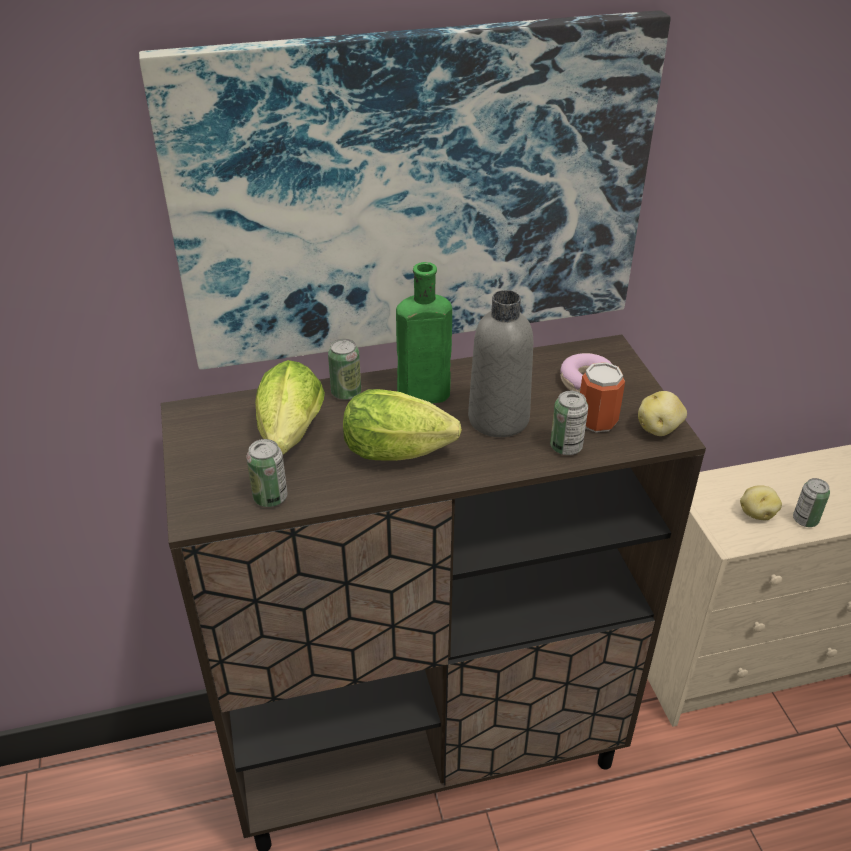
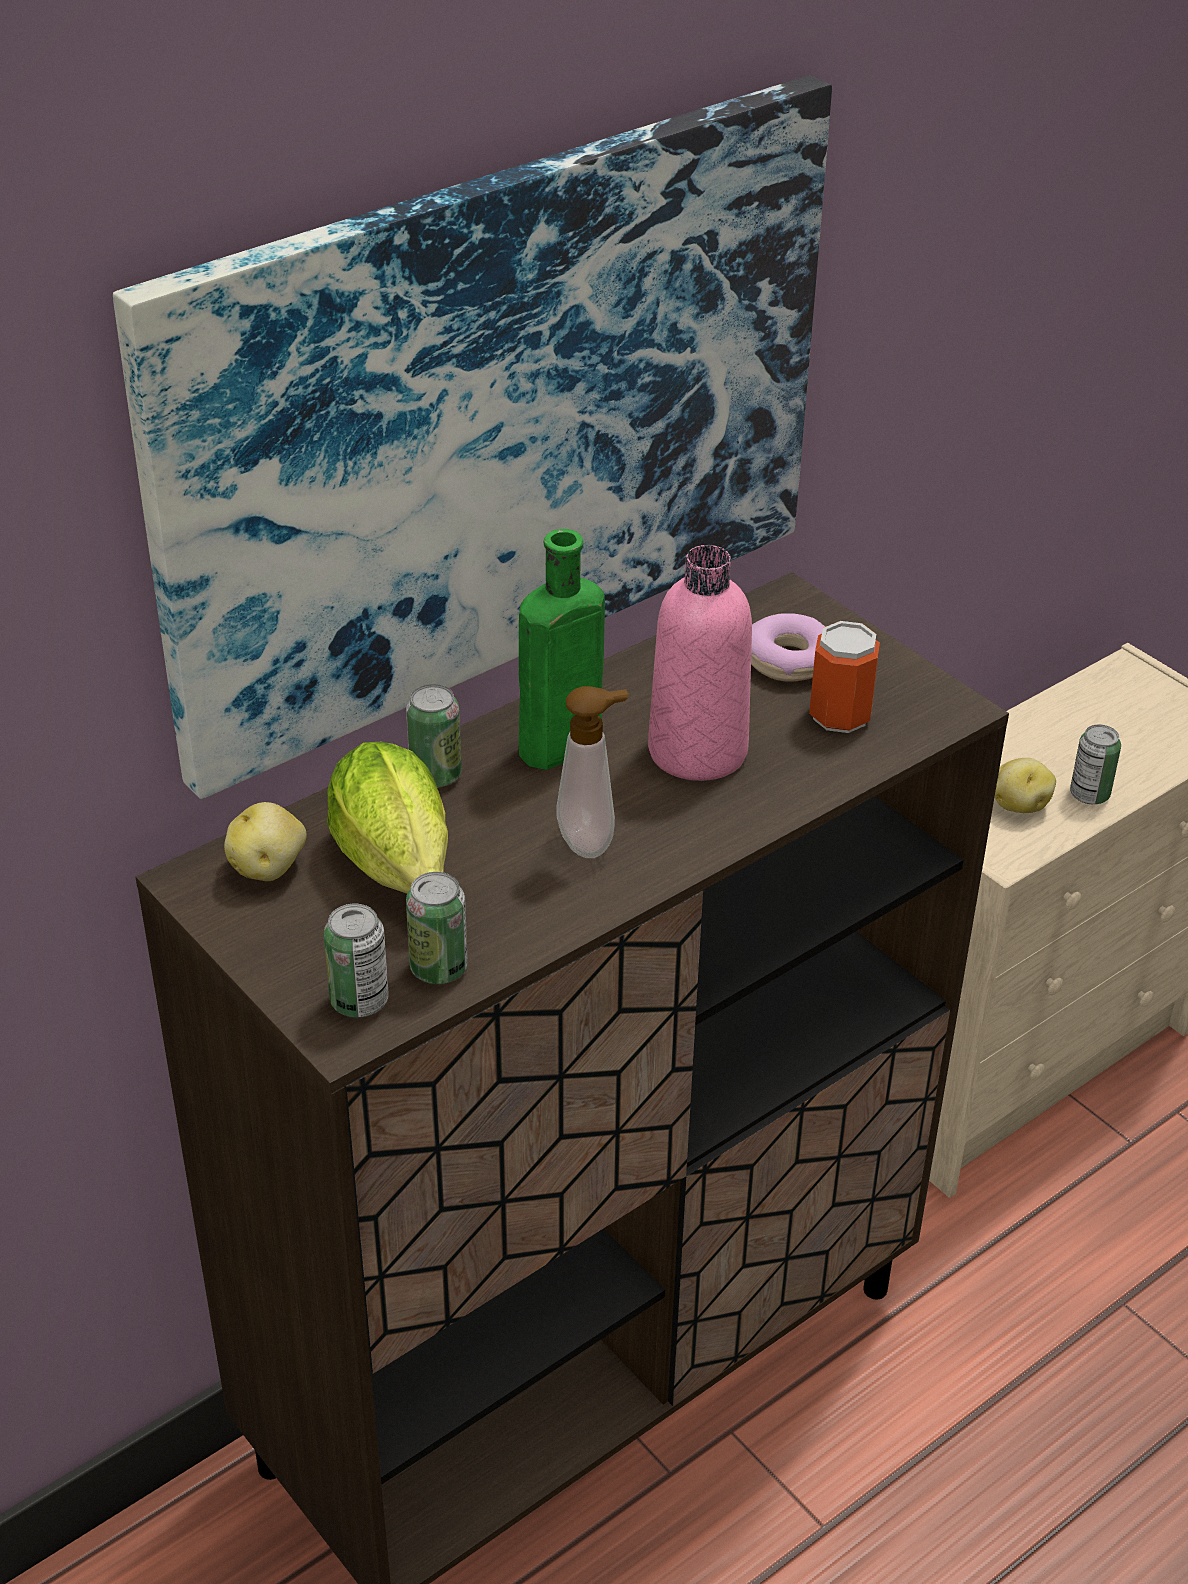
camera: 25 degrees left, 0 degrees up
(403, 452) = (591, 842): lettuce -> soap dispenser
(498, 419) = (697, 751): grey bottle -> pink bottle
(566, 447) = (821, 766): can -> can (359, 1001)
(659, 429) = (931, 703): potato -> potato (268, 867)

